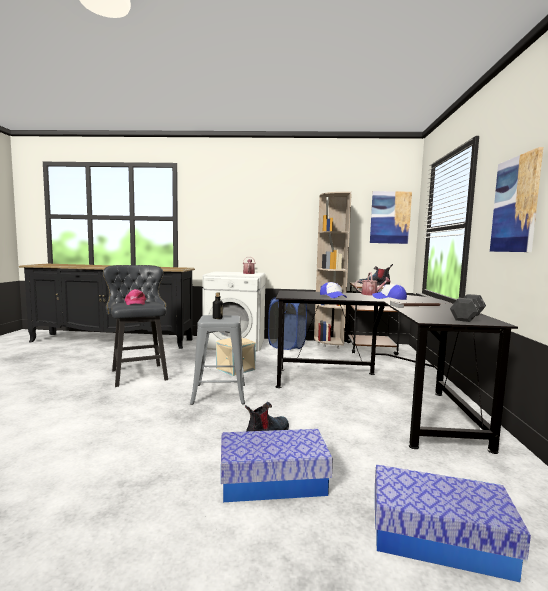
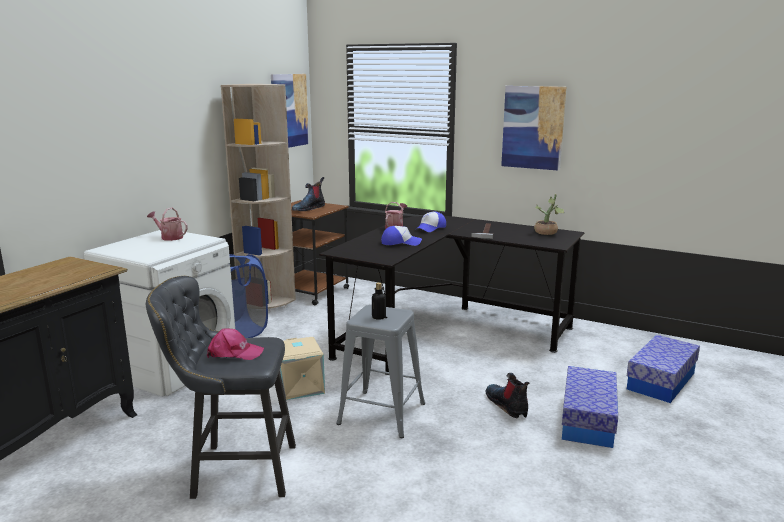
camera: 65 degrees left, 10 degrees up
(467, 317) = (547, 233): black dumbbell -> potted plant

